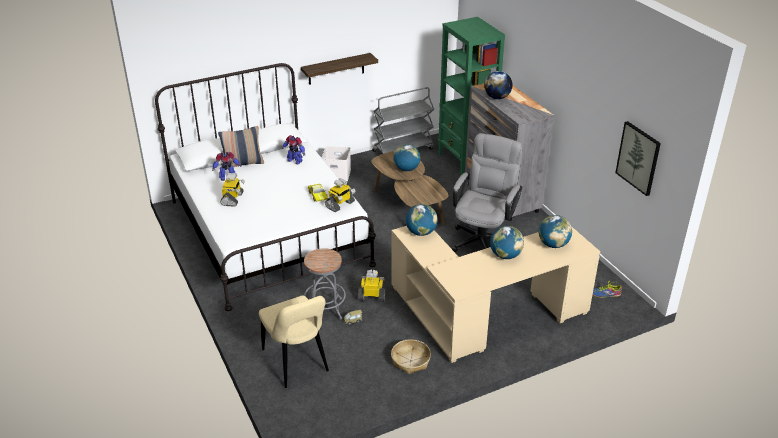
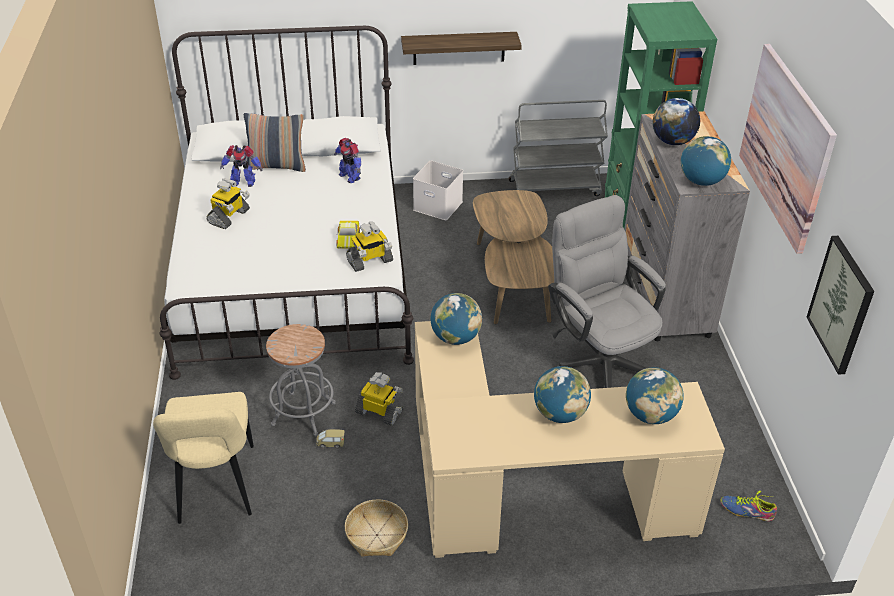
camera: 20 degrees right, 5 degrees up
(406, 169) = (517, 223): globe -> globe (701, 181)
(483, 237) = (599, 358): grey office chair -> grey office chair turned 75 degrees counterclockwise
(576, 82) = (786, 146): none -> picture

